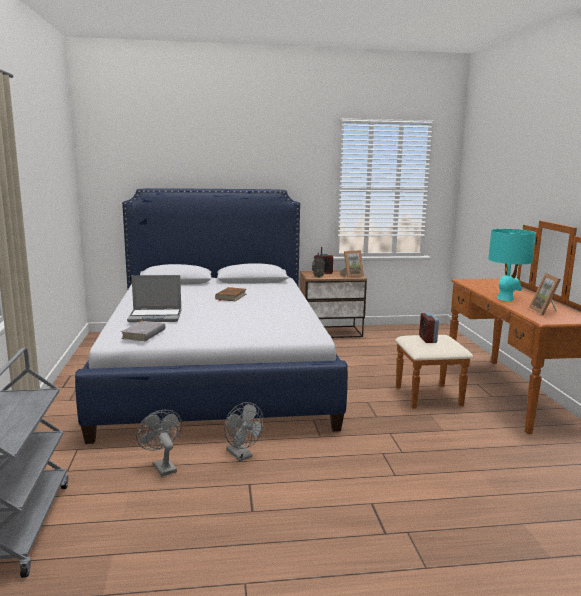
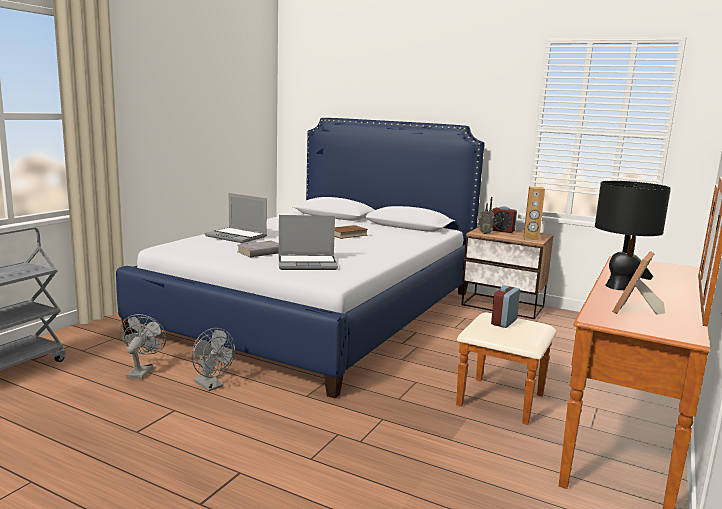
camera: 35 degrees right, 0 degrees up
(144, 334) = (193, 246): grey book -> grey book (261, 252)
(242, 455) = (211, 386): grey fan -> grey fan turned 45 degrees counterclockwise
(267, 327) = (308, 264): none -> laptop
(352, 275) = (531, 238): picture frame -> brown speaker
(505, 299) = (619, 287): turquoise table lamp -> black table lamp

